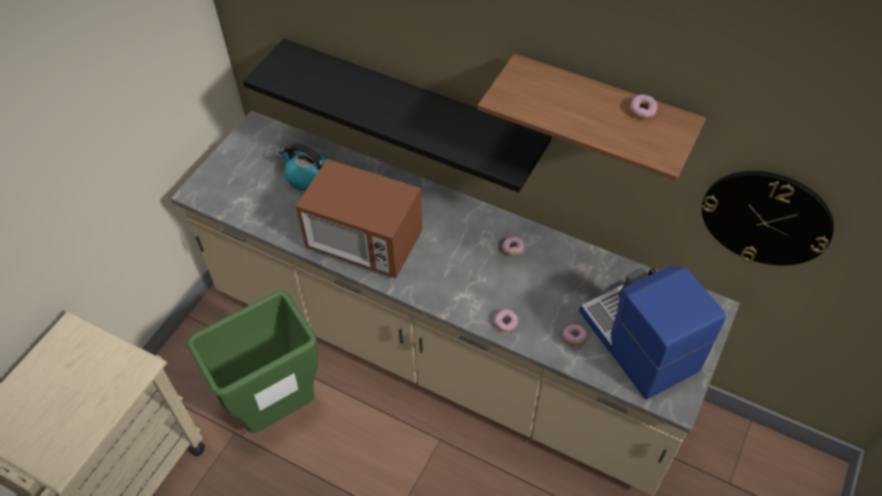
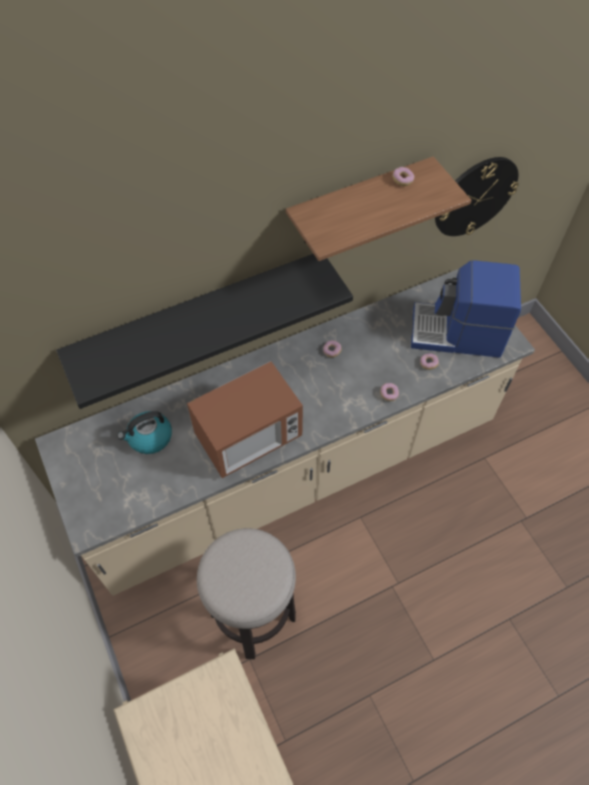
camera: 55 degrees left, 5 degrees up
(276, 410) = (254, 615): green trash can -> stool

